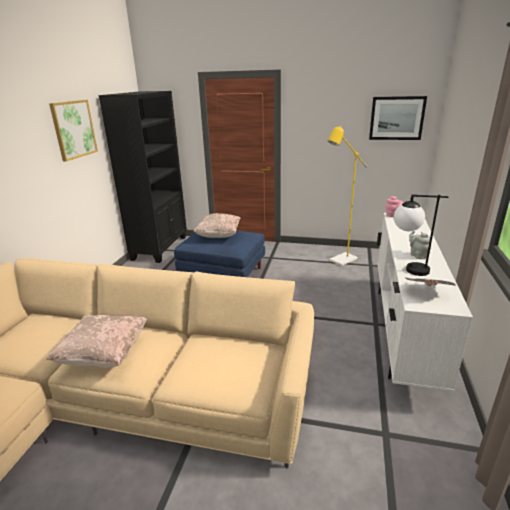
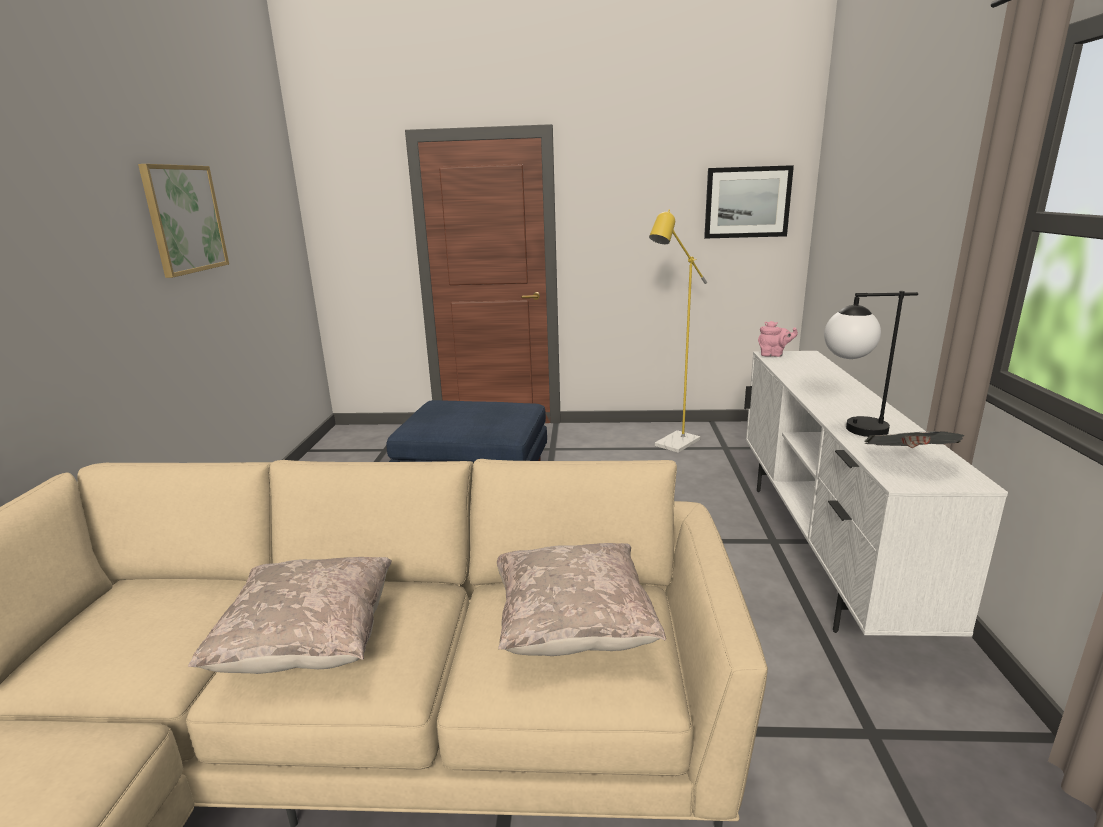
camera: 10 degrees left, 5 degrees down
(160, 248) = (344, 447): black bookcase -> none
(218, 236) = (466, 411): beige pillow -> beige pillow (573, 629)
(418, 255) = (851, 407): grey teapot -> none

